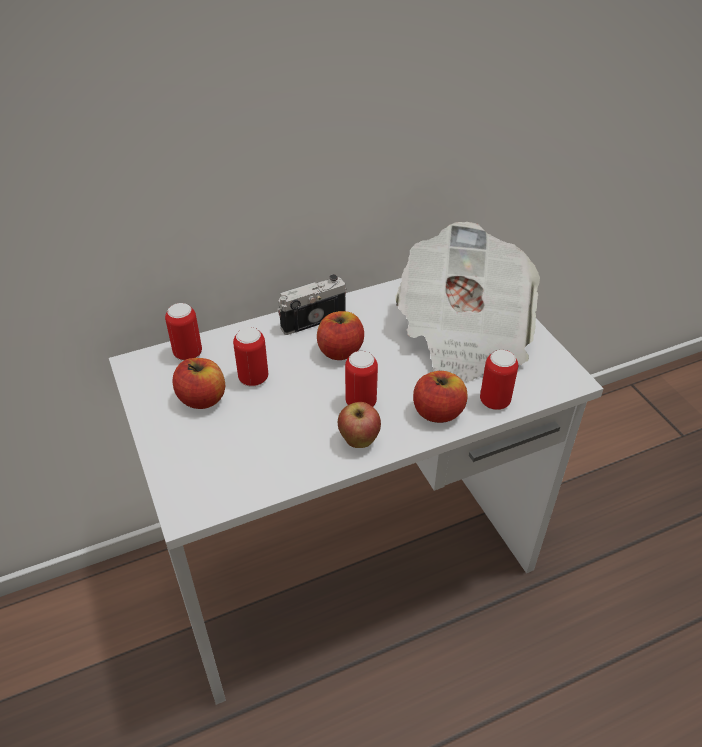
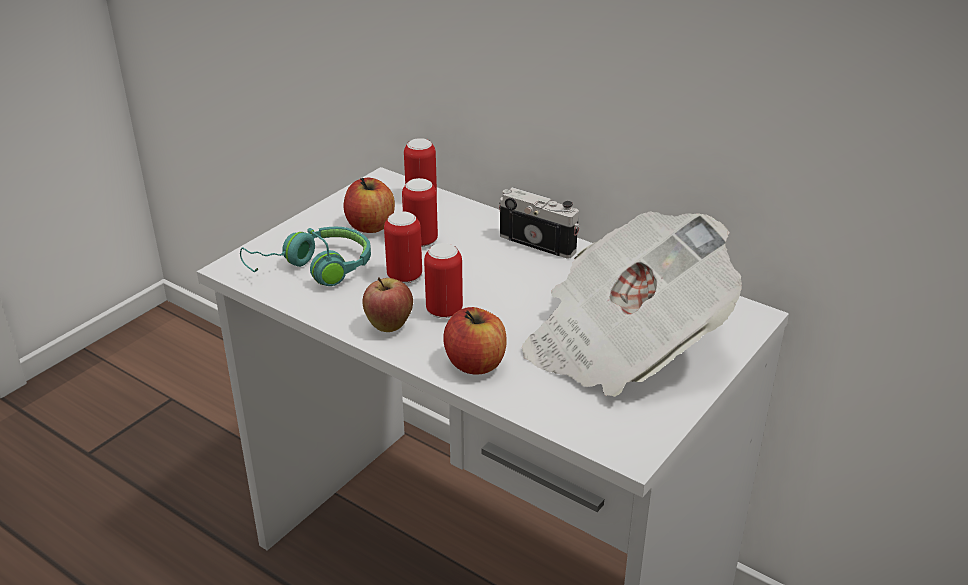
camera: 60 degrees right, 10 degrees down
(239, 457) = (314, 269): none -> turquoise headphones
(340, 351) = (508, 274): apple -> none
(494, 401) = (530, 399): can -> can (404, 277)

